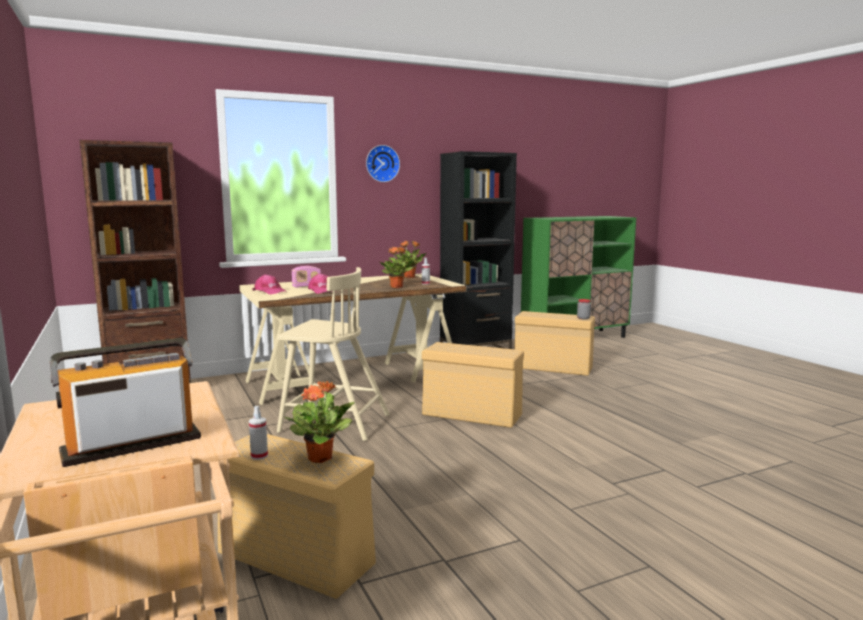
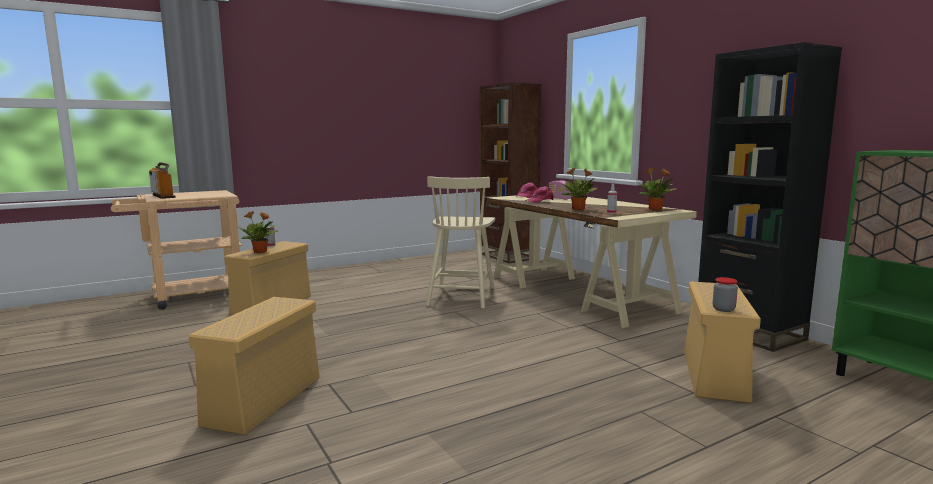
camera: 85 degrees right, 0 degrees up
(382, 163) = (684, 80): wall clock -> none
(470, 414) = (494, 333): beige storage box -> beige storage box (265, 399)

